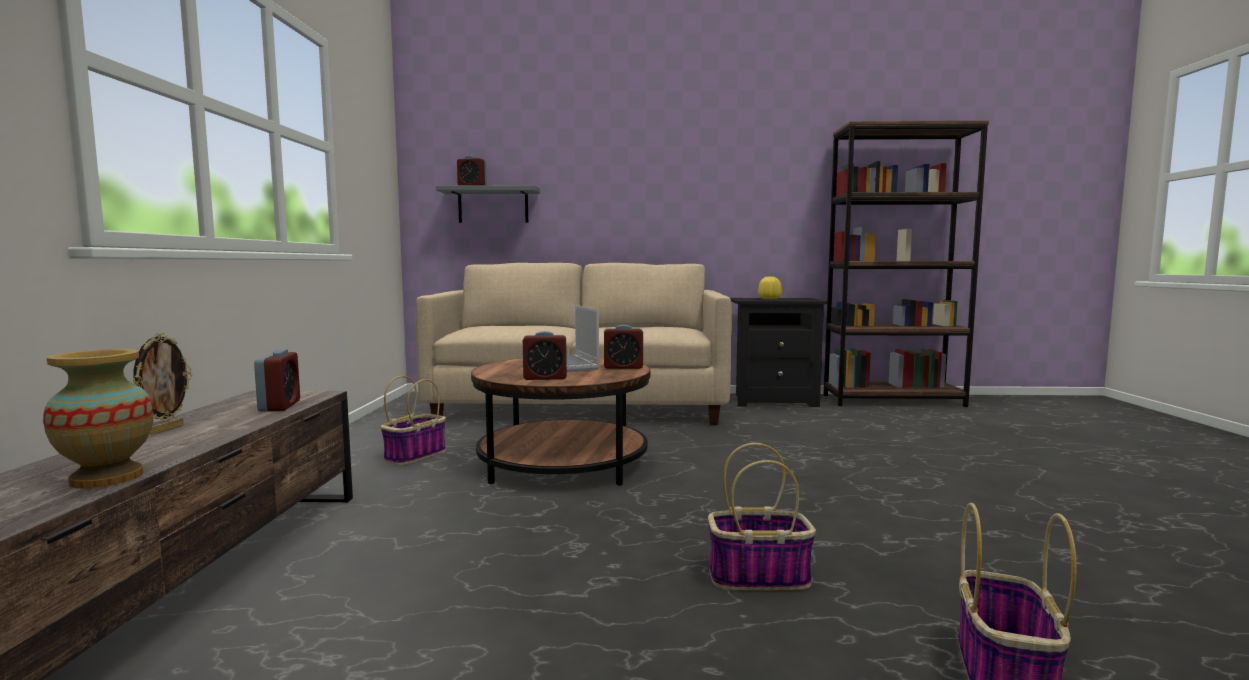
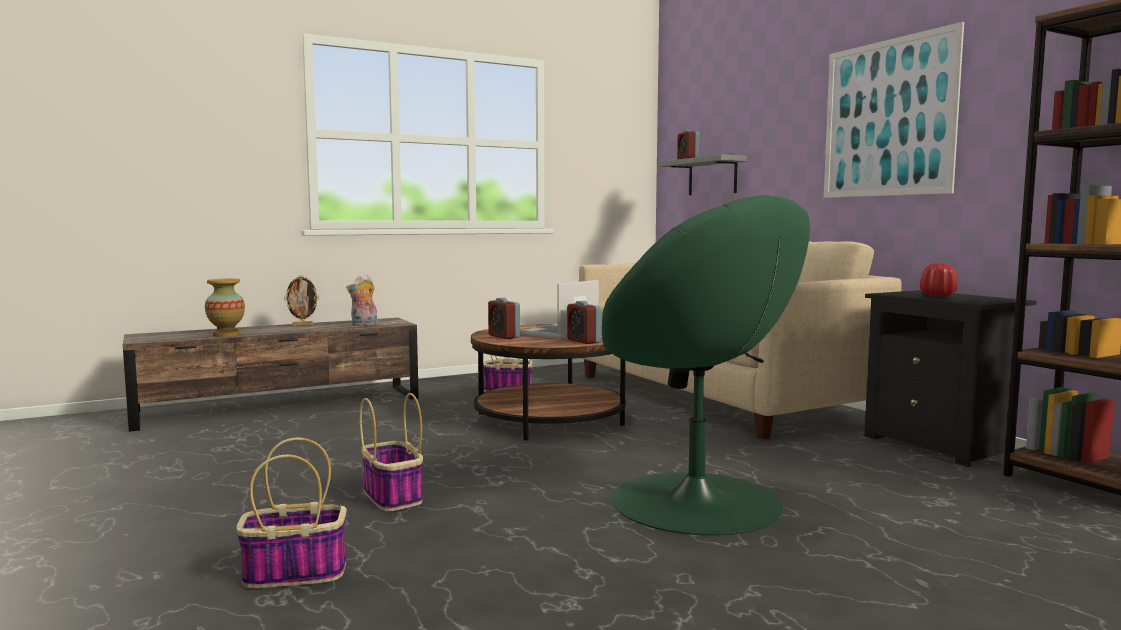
camera: 60 degrees right, 0 degrees up
(279, 406) = (364, 325): alarm clock -> plush toy
(691, 171) = (887, 118): none -> picture
(769, 299) = (937, 295): yellow vase -> red vase
(849, 470) = (698, 502): none -> green armchair

